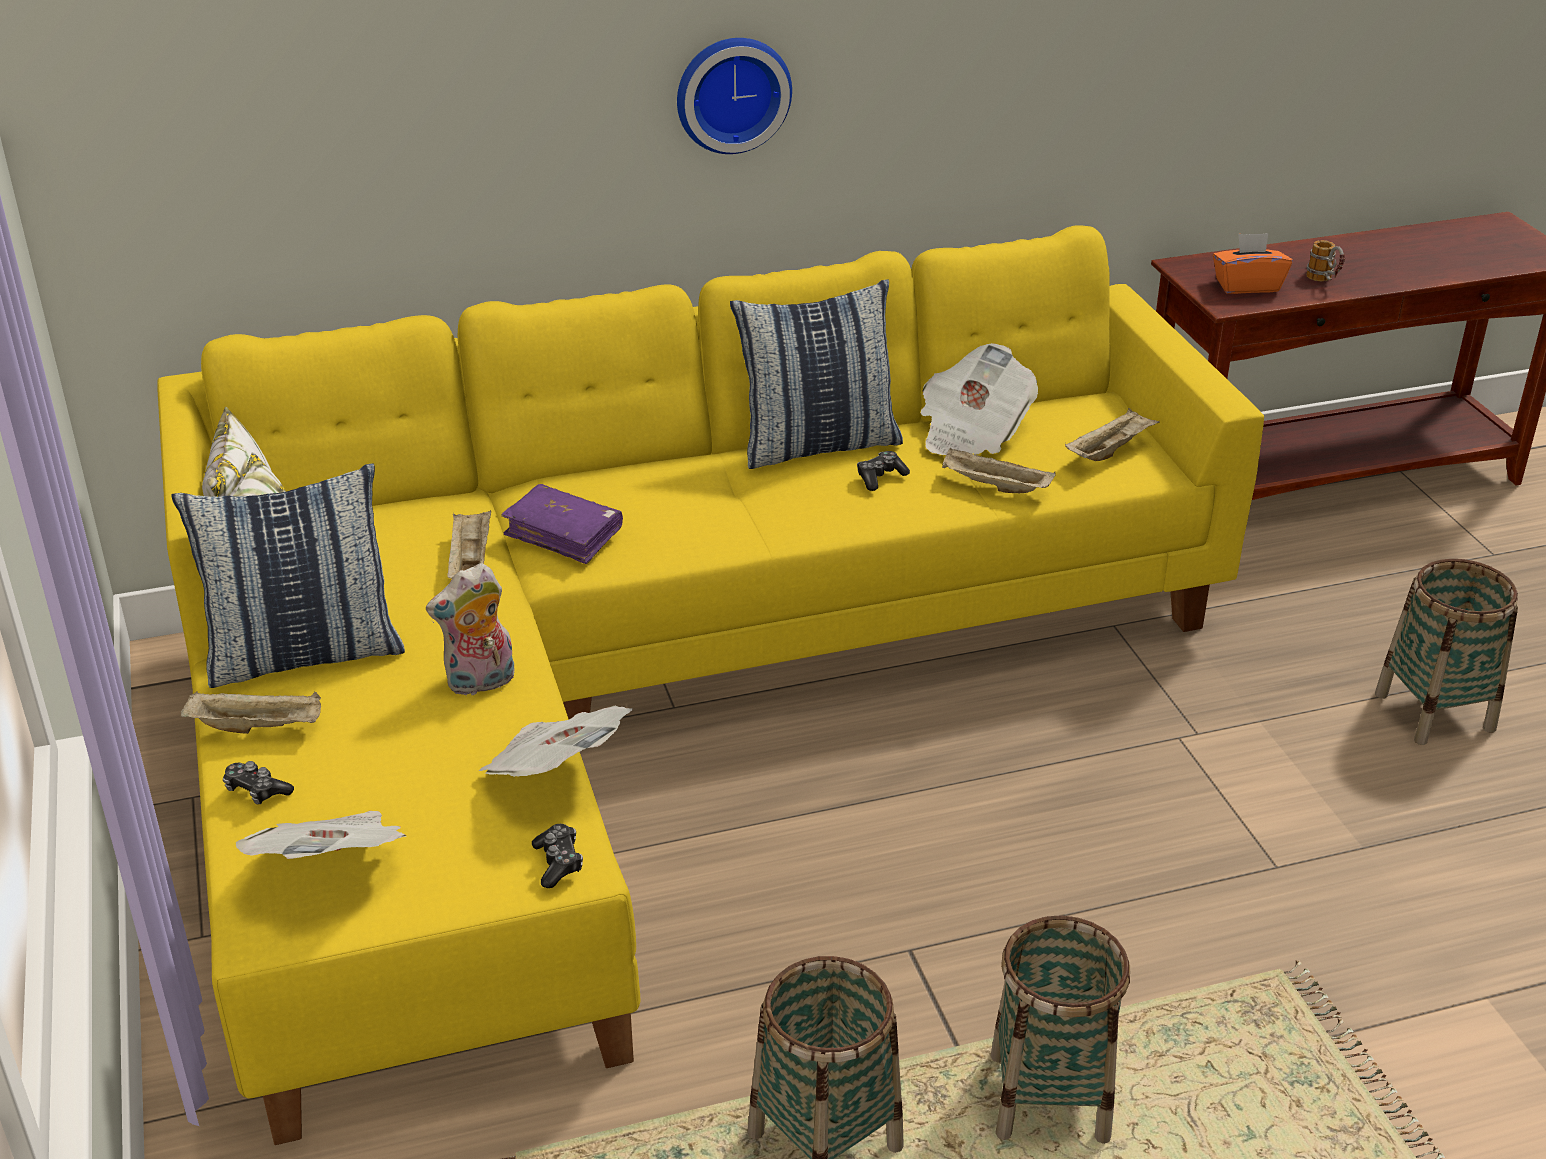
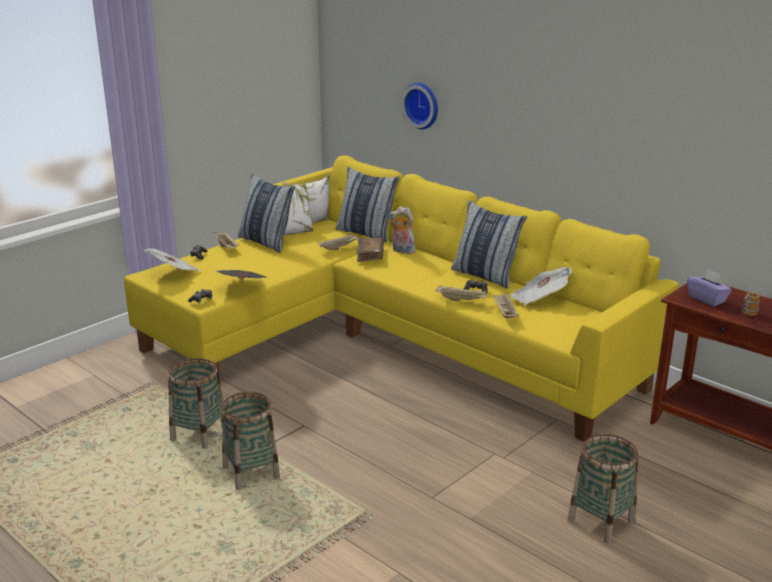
camera: 60 degrees right, 10 degrees down
(427, 500) = (366, 233): none -> pillow
(480, 683) = (277, 266): plush toy -> plush toy (402, 251)
(564, 534) = (370, 254): purple book -> brown book
(731, 92) = (516, 124): wall clock -> wall clock (422, 105)
(1109, 450) = (564, 326): beige tray -> beige tray (462, 300)
(1247, 286) = (707, 299): orange tissue box -> purple tissue box

